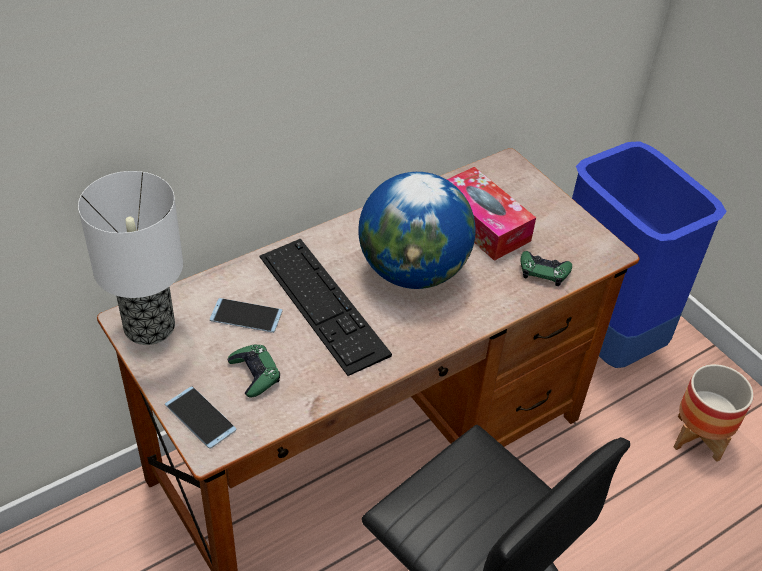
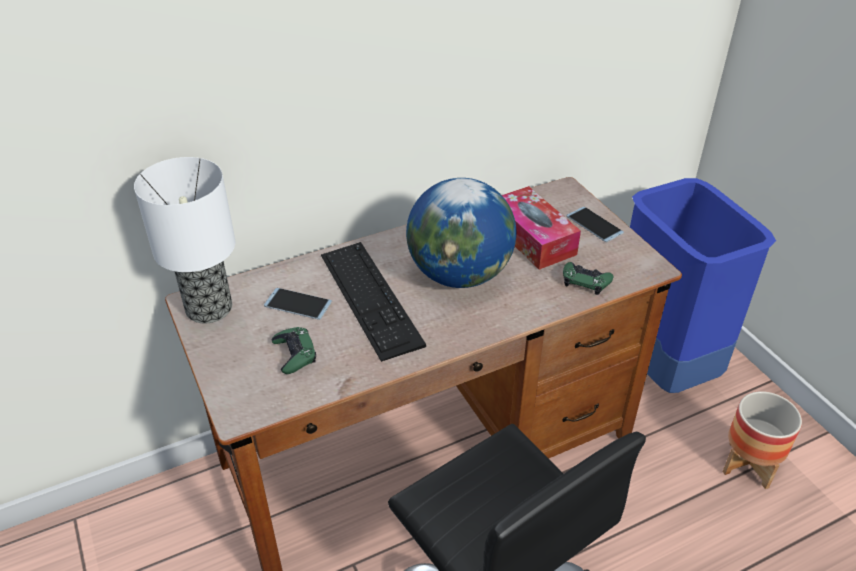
camera: 10 degrees right, 5 degrees down
(200, 417) = (236, 388): phone -> phone (594, 225)

